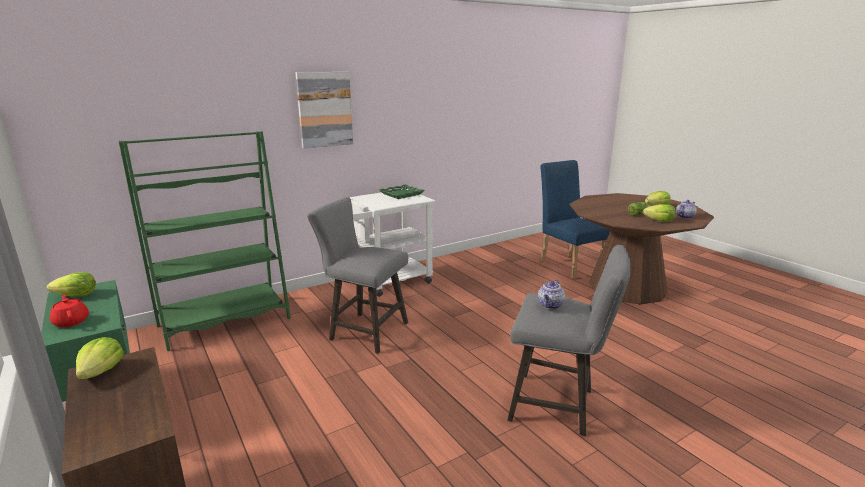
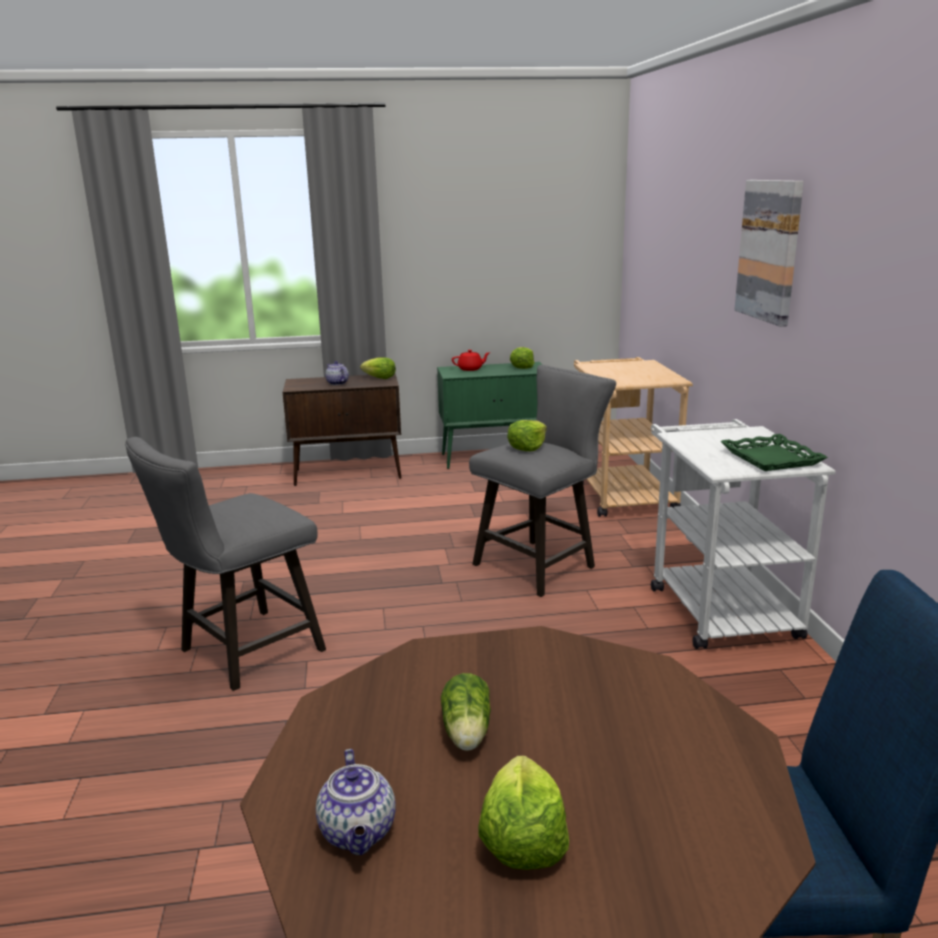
camera: 115 degrees right, 0 degrees up
(225, 322) = (621, 493): green bookcase -> beige cart
(550, 305) = (247, 507): teapot -> teapot (337, 383)
(659, 221) = (376, 737): lettuce -> lettuce (527, 447)

